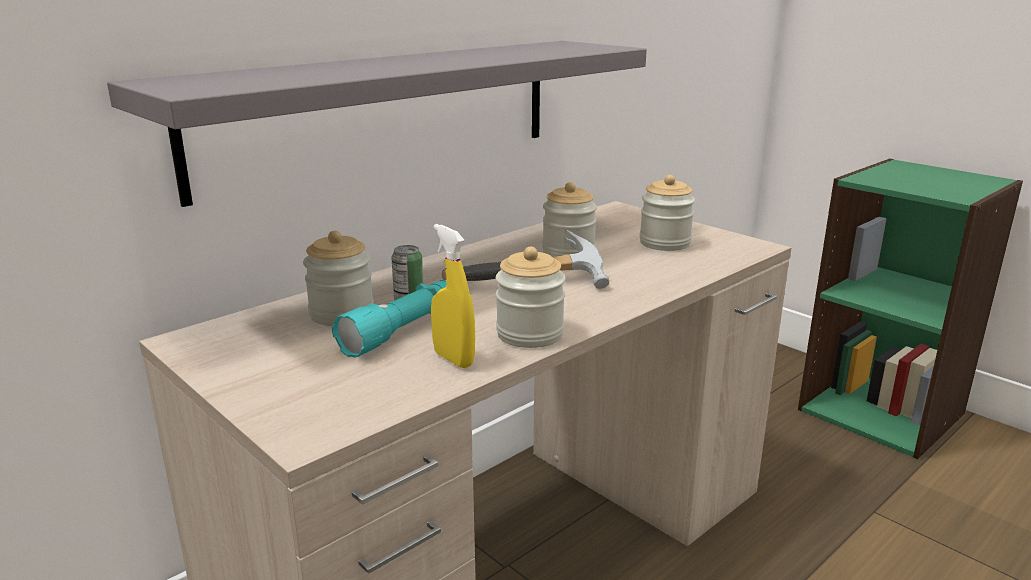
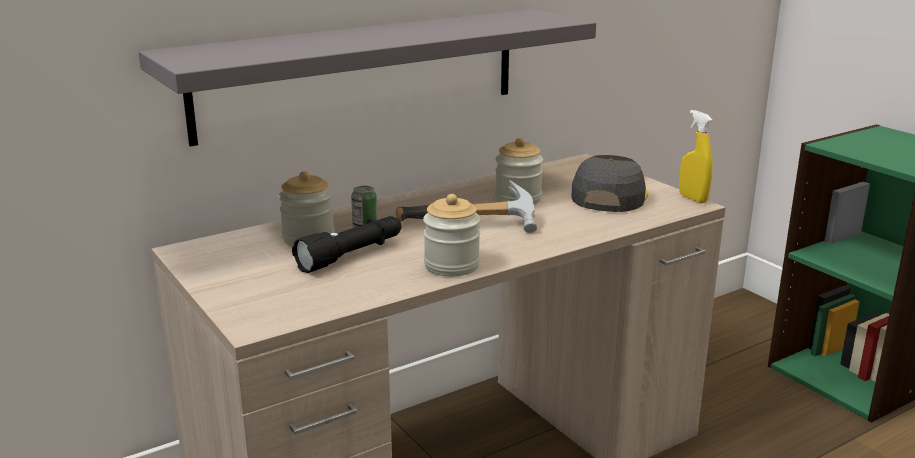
camera: 10 degrees right, 0 degrees up
(403, 330) = (352, 255): turquoise flashlight -> black flashlight
(453, 359) = (382, 280): yellow spray bottle -> yellow spray bottle (692, 198)
(664, 243) = (609, 196): jar -> grey cap

